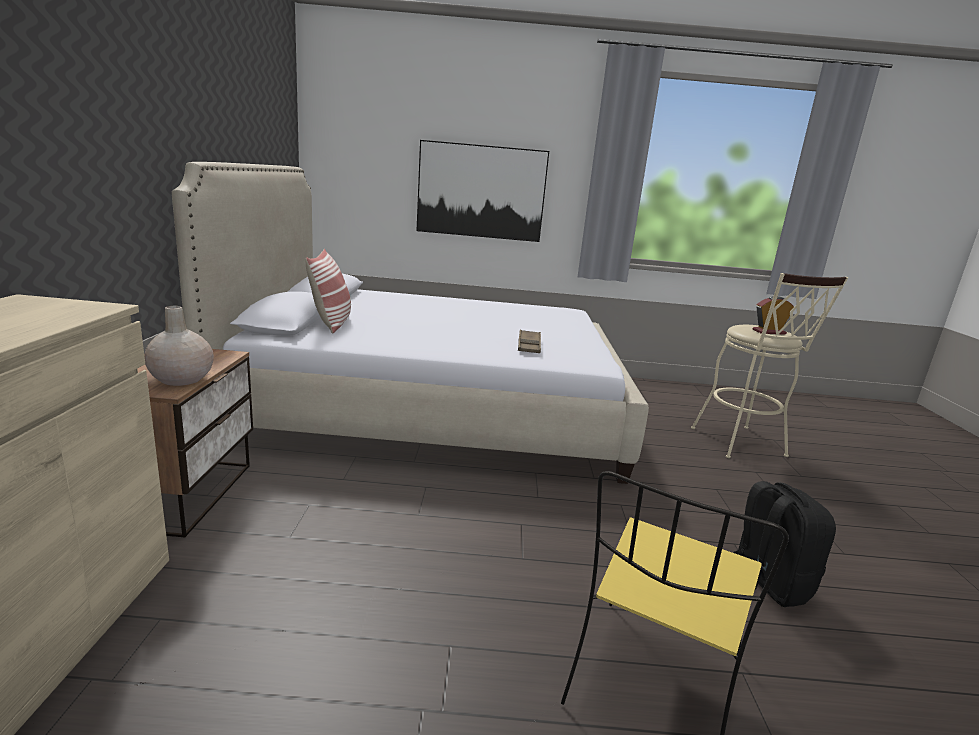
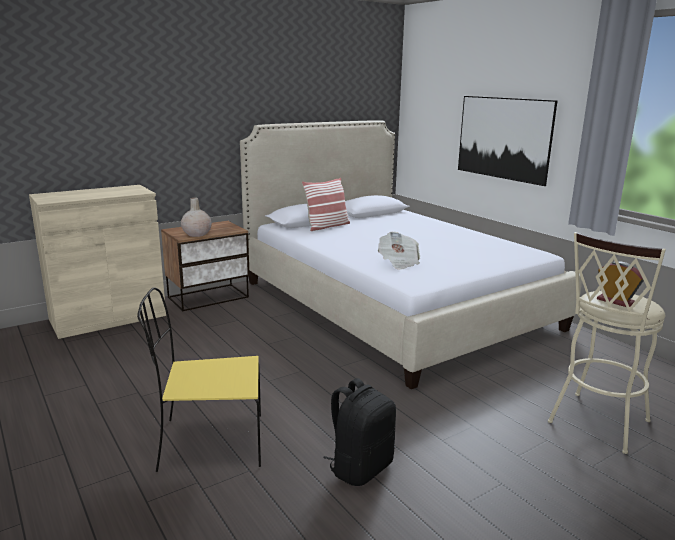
camera: 55 degrees right, 0 degrees up
(529, 345) = (398, 262): brown tray -> newspaper

